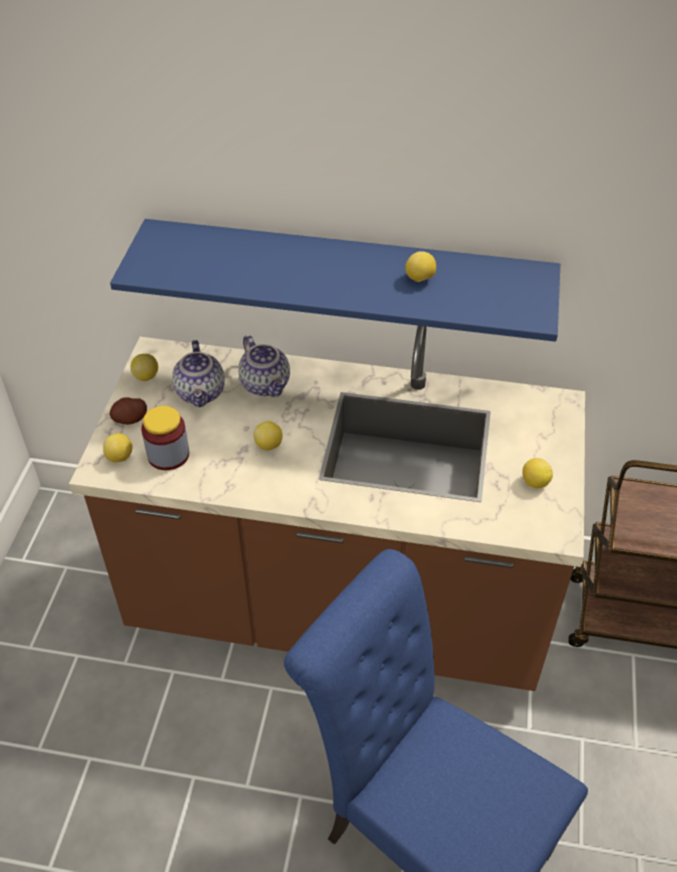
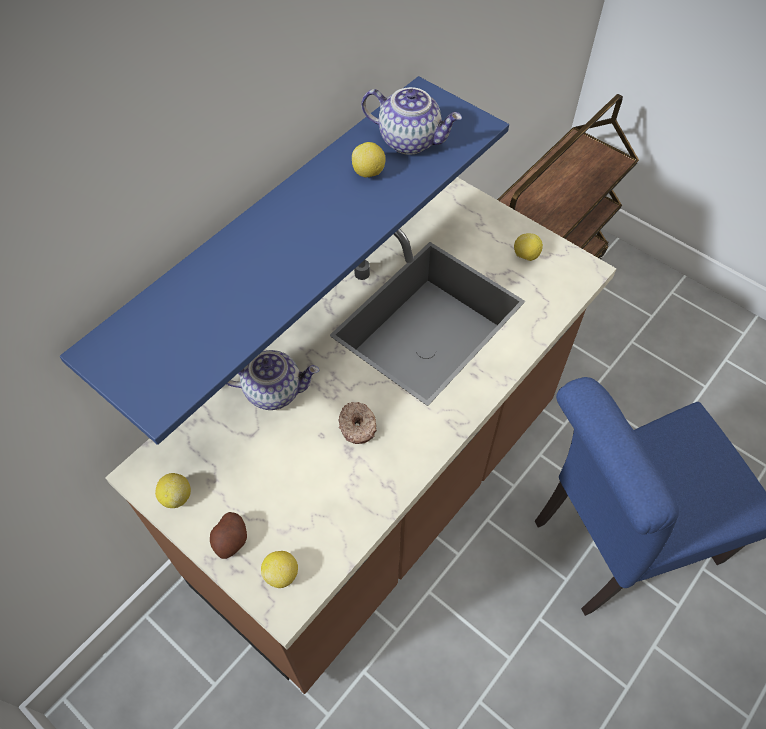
camera: 60 degrees left, 10 degrees up
(168, 455) = (310, 523): jar -> none
(202, 393) = (243, 453): teapot -> teapot (410, 140)
(269, 445) = (358, 426): lemon -> donut

